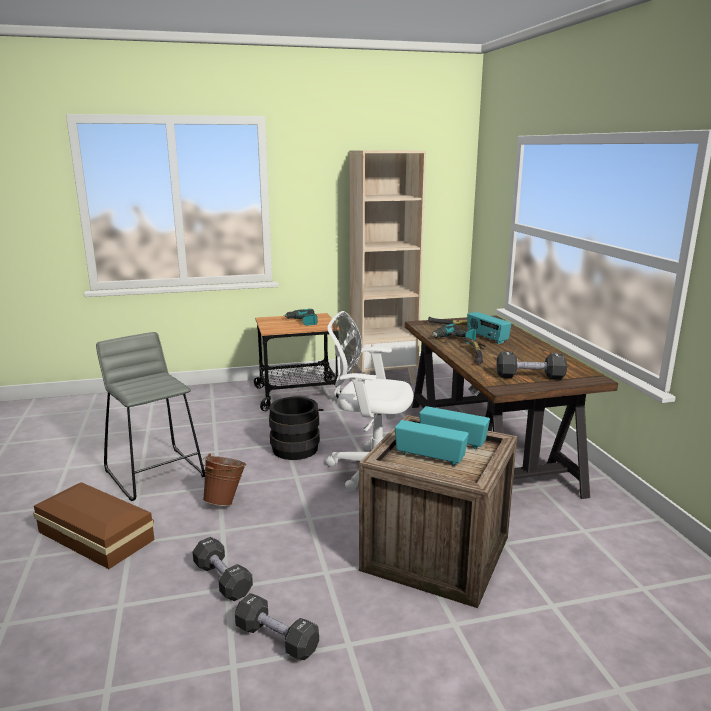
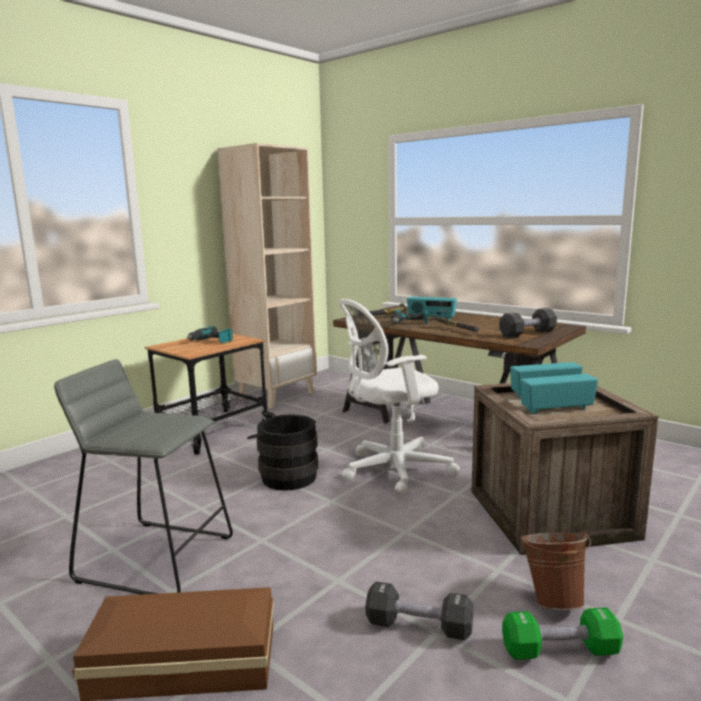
camera: 35 degrees left, 5 degrees down
(225, 501) = (294, 551): brown bucket -> brown bucket (552, 599)
(277, 639) = (559, 650): black dumbbell -> green dumbbell

